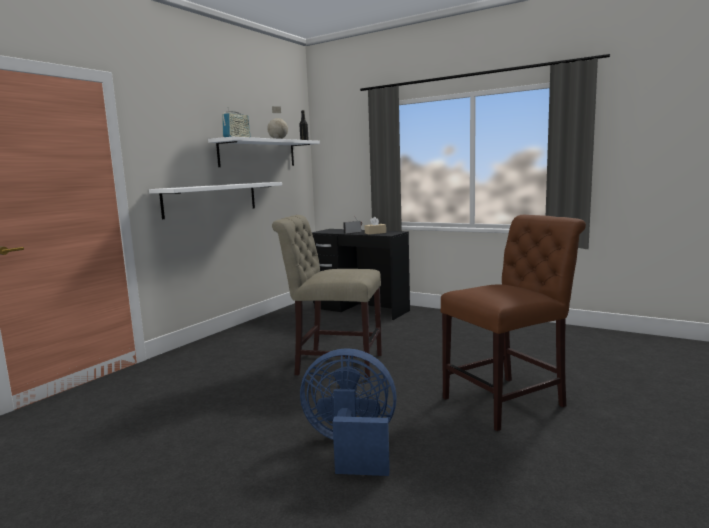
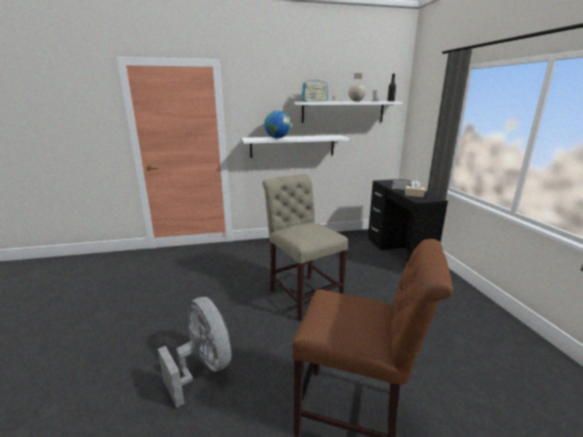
camera: 45 degrees right, 10 degrees up
(204, 186) = (277, 138): none -> globe
(351, 447) = (203, 368): blue fan -> grey fan

